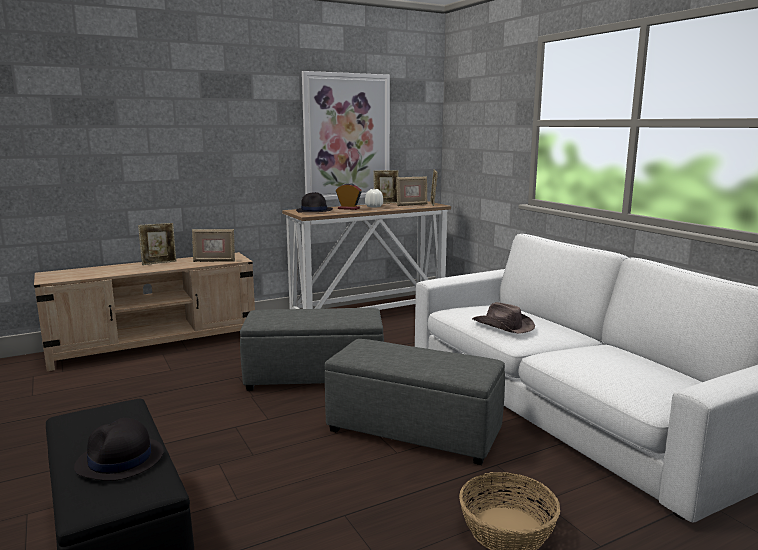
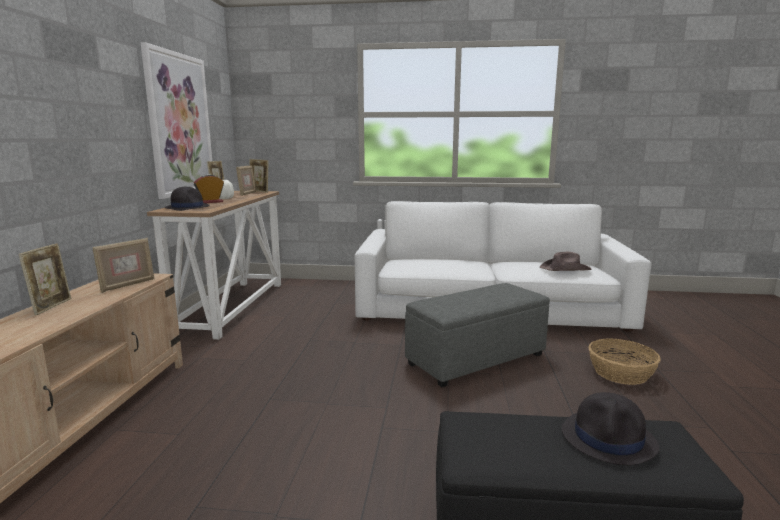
camera: 55 degrees left, 0 degrees up
(316, 377) = (332, 365): grey ottoman -> none
(503, 326) = (453, 266): brown hat -> brown hat (565, 269)

